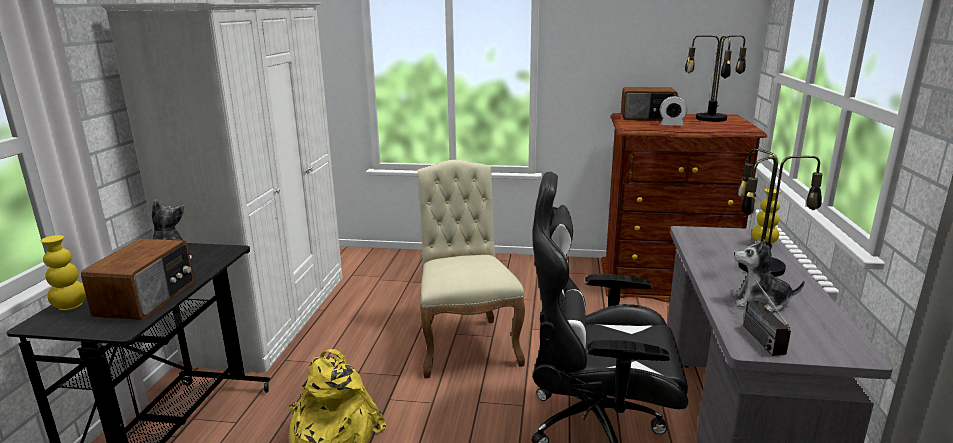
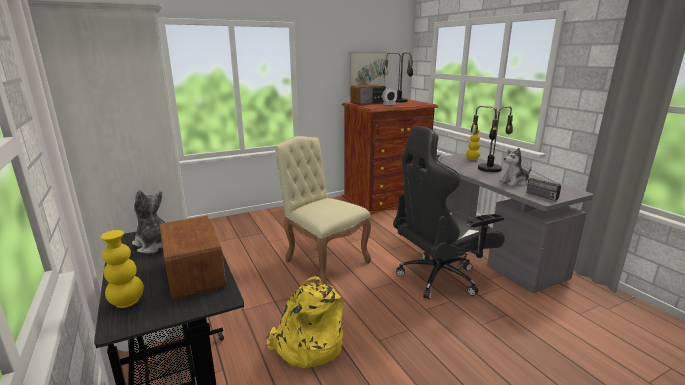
camera: 35 degrees left, 0 degrees up
(663, 68) = (366, 73): none -> picture

